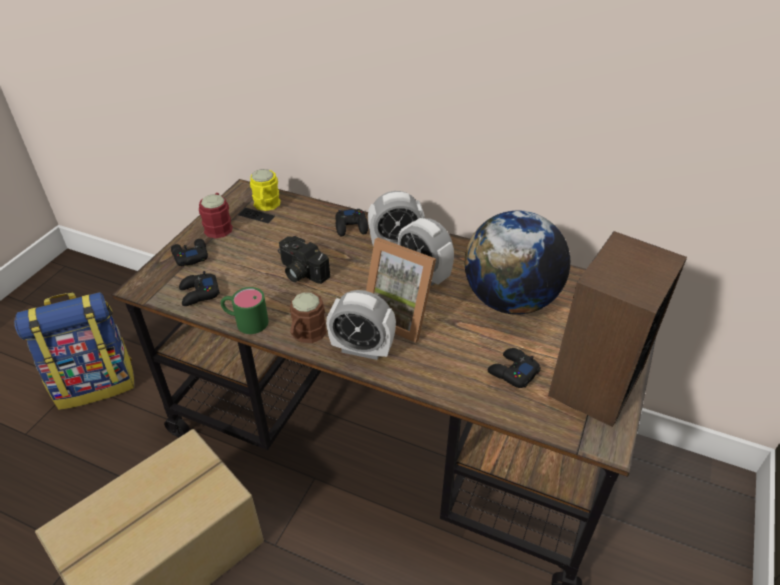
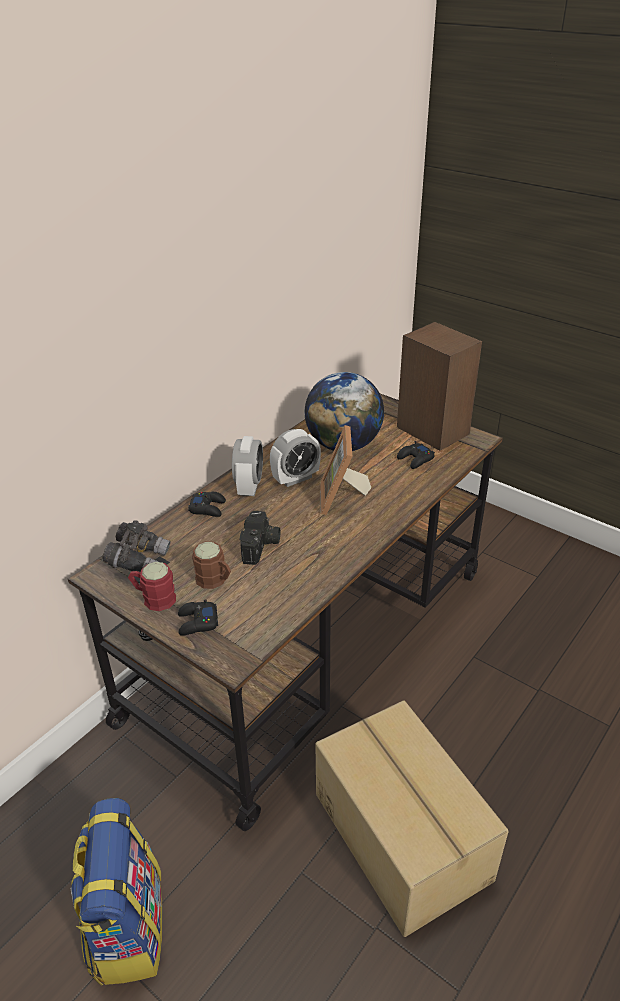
camera: 75 degrees left, 5 degrees down
(199, 293) = (263, 617): black game controller -> none
(245, 321) = (316, 587): green mug -> none
(266, 206) = (139, 560): yellow mug -> grey binoculars
(300, 272) = (261, 547): camera -> camera turned 45 degrees counterclockwise
(306, 335) = (347, 551): brown mug -> brown mug (215, 580)
(362, 349) = (373, 523): alarm clock -> none
(400, 316) = (342, 498): picture frame -> picture frame turned 135 degrees clockwise

